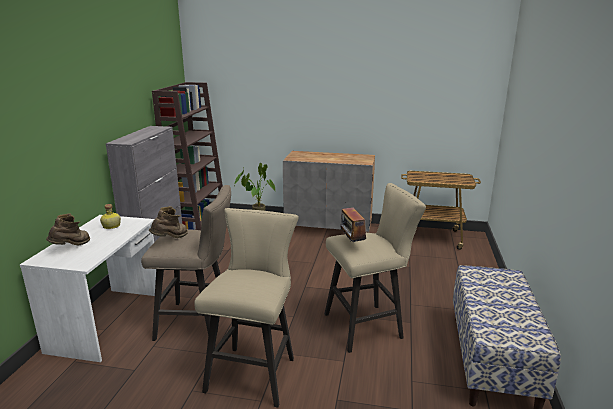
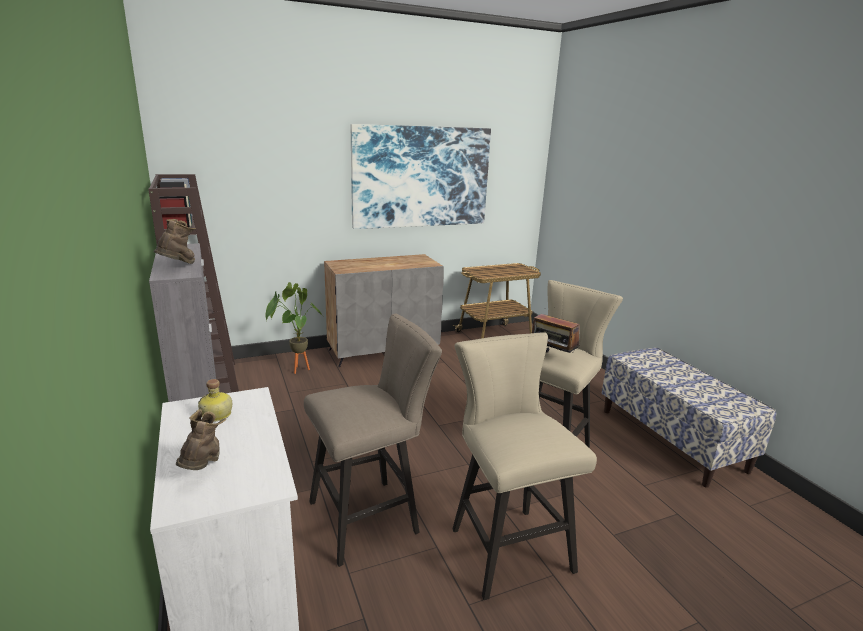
camera: 35 degrees left, 0 degrees up
(171, 239) = (350, 408): brown boot -> brown boot (179, 267)
(374, 90) = (421, 177): none -> picture

